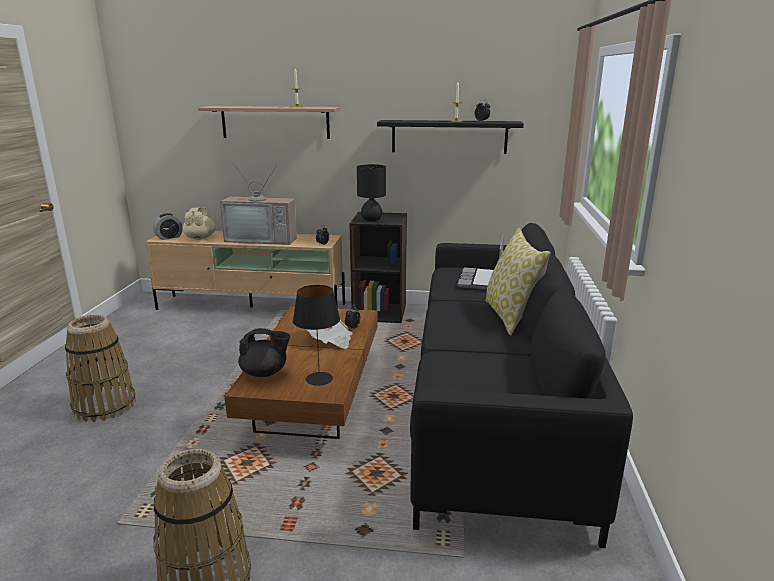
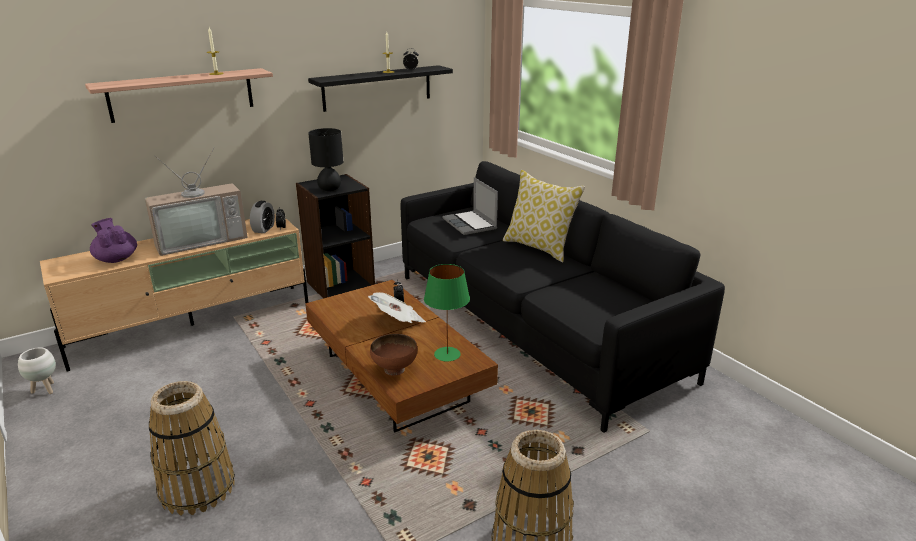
camera: 40 degrees left, 5 degrees up
(132, 316) = (45, 390): none -> white planter
(169, 237) = (69, 270): alarm clock -> alarm clock (264, 229)
(200, 238) = (116, 259): beige teapot -> purple teapot
(265, 373) = (395, 369): black teapot -> brown bowl
(319, 379) = (447, 354): black table lamp -> green table lamp

